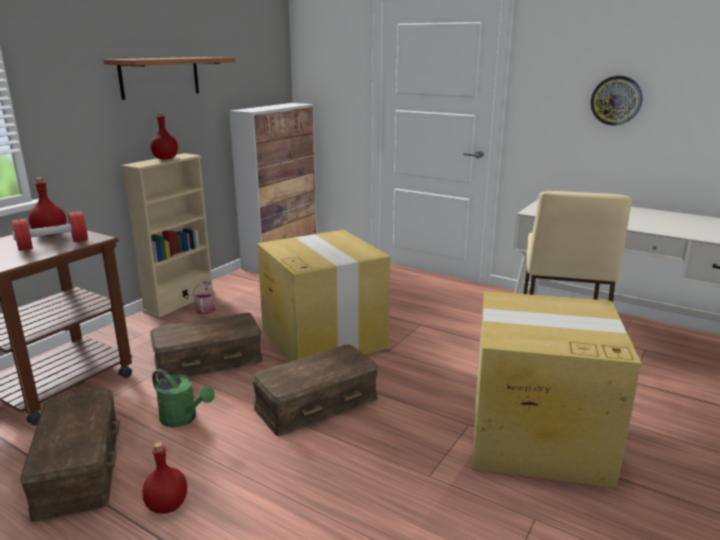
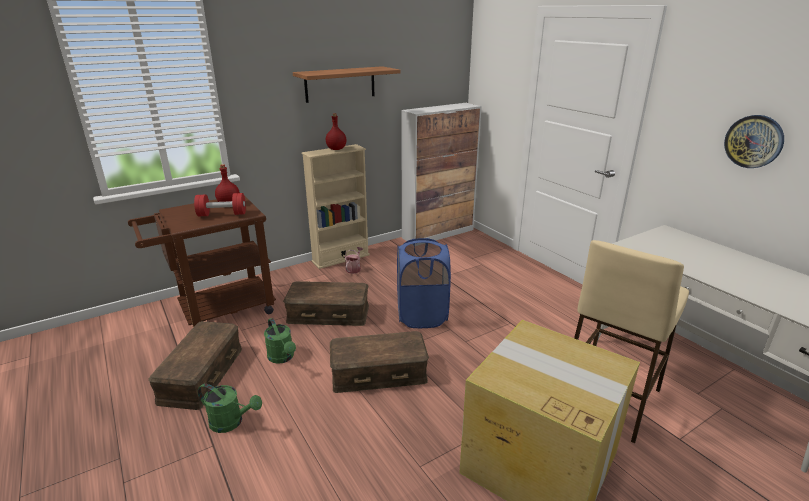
camera: 25 degrees right, 5 degrees up
(166, 505) = (231, 422): red bottle -> green watering can
(323, 338) = (422, 315): cardboard box -> blue laundry basket

